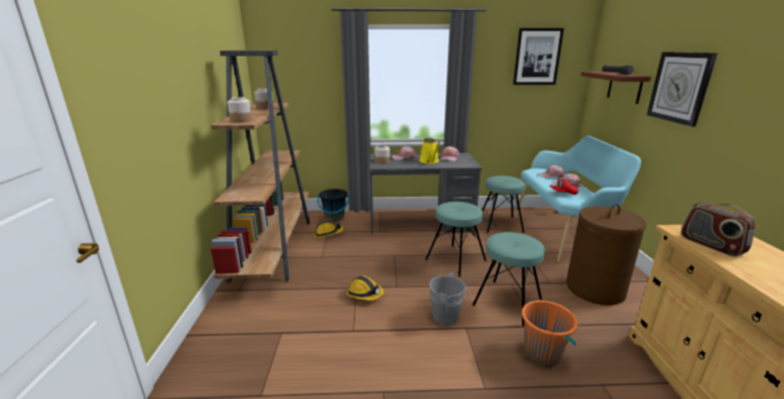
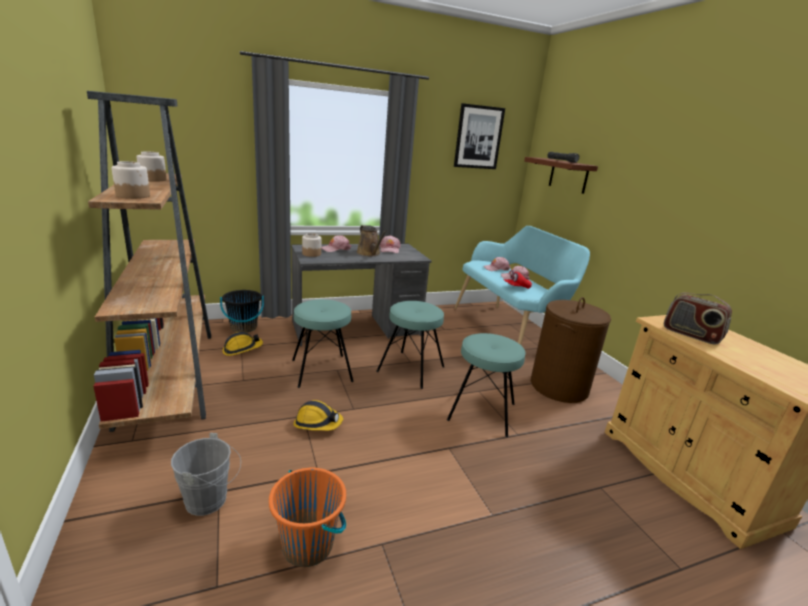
camera: 20 degrees left, 0 degrees up
(429, 161) = (369, 253): yellow watering can -> brown watering can
(448, 318) = (426, 439): grey bucket -> grey bucket (210, 501)
(500, 224) = (444, 324): turquoise stool -> turquoise stool (321, 370)
(542, 354) = (535, 464): orange bucket -> orange bucket (308, 545)
(680, 87) = (629, 178): wall clock -> none

